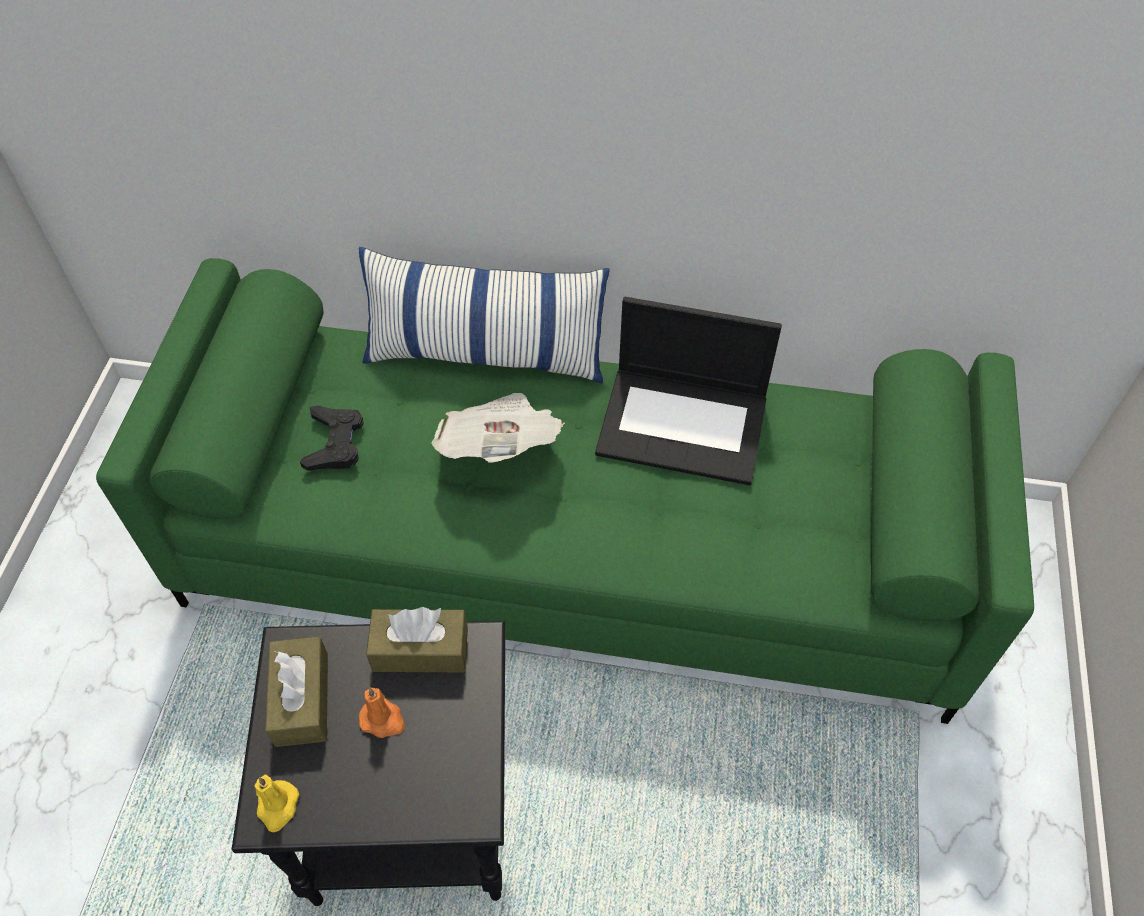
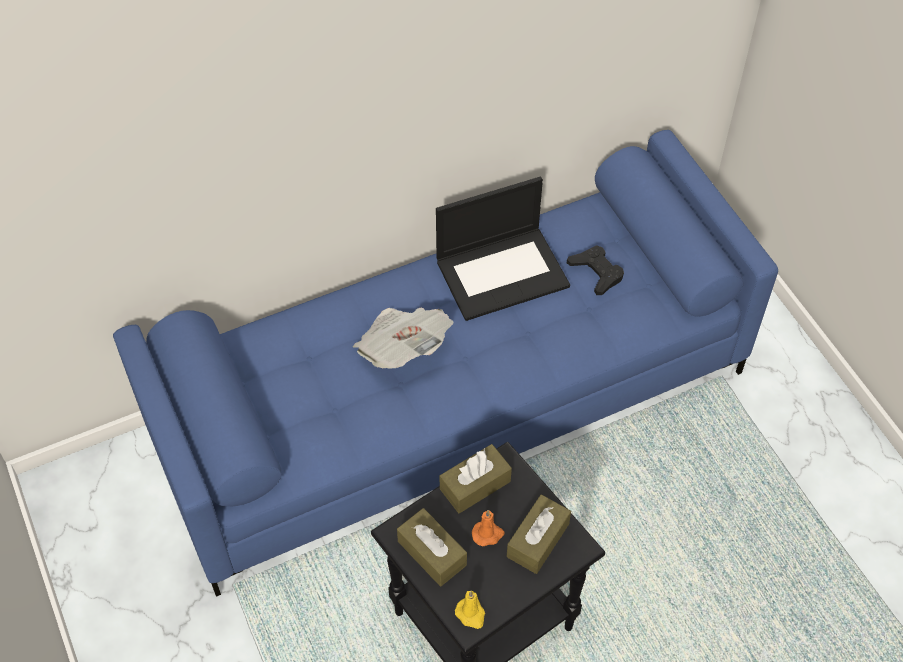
camera: 35 degrees left, 0 degrees up
(335, 443) = (294, 407): black game controller -> black game controller (596, 273)
(433, 768) = (538, 540): none -> brown tissue box
(485, 353) = (340, 295): pillow -> none
(575, 551) = (452, 402): green sofa -> blue sofa

